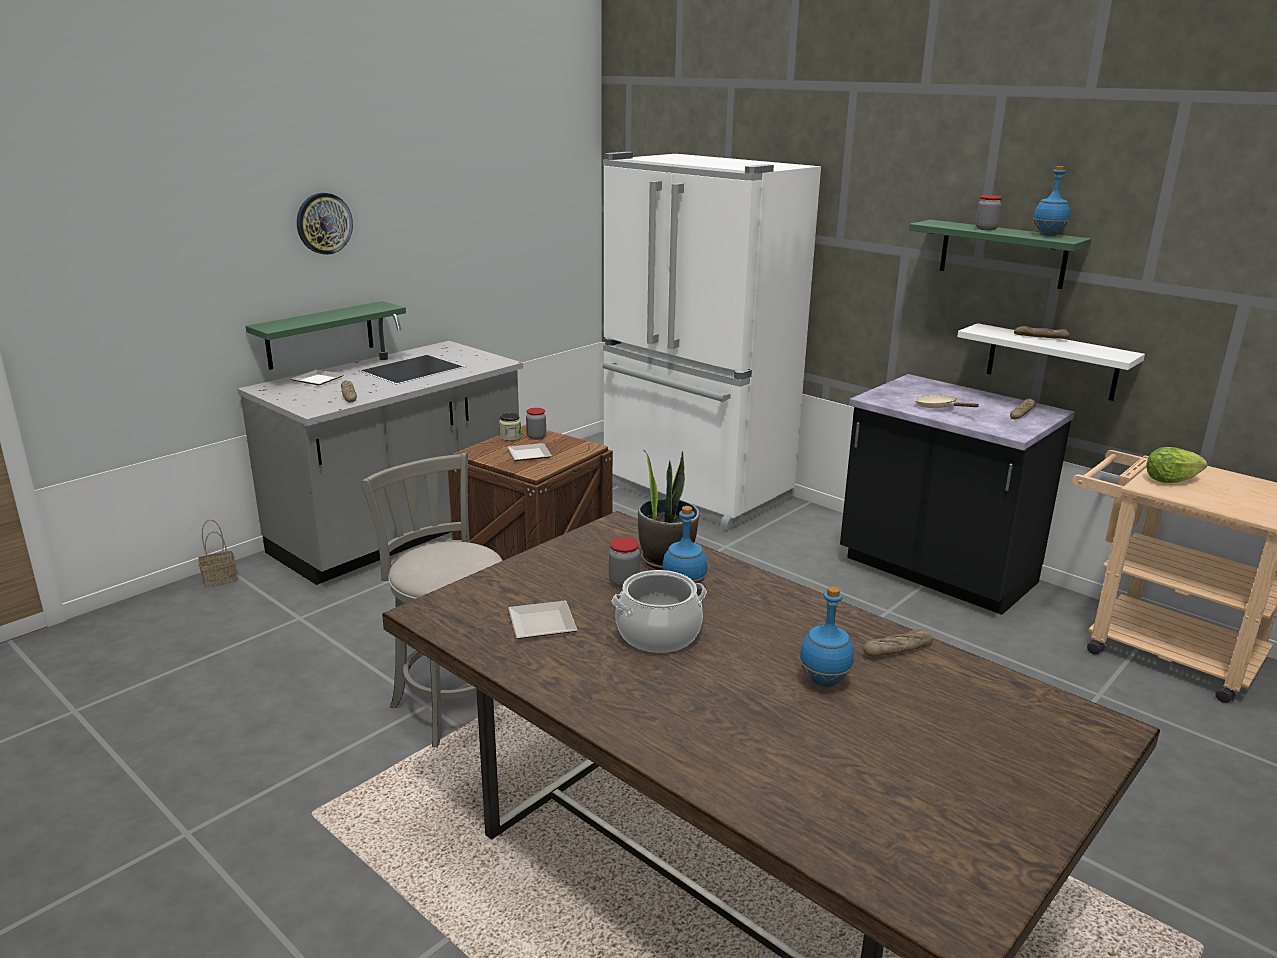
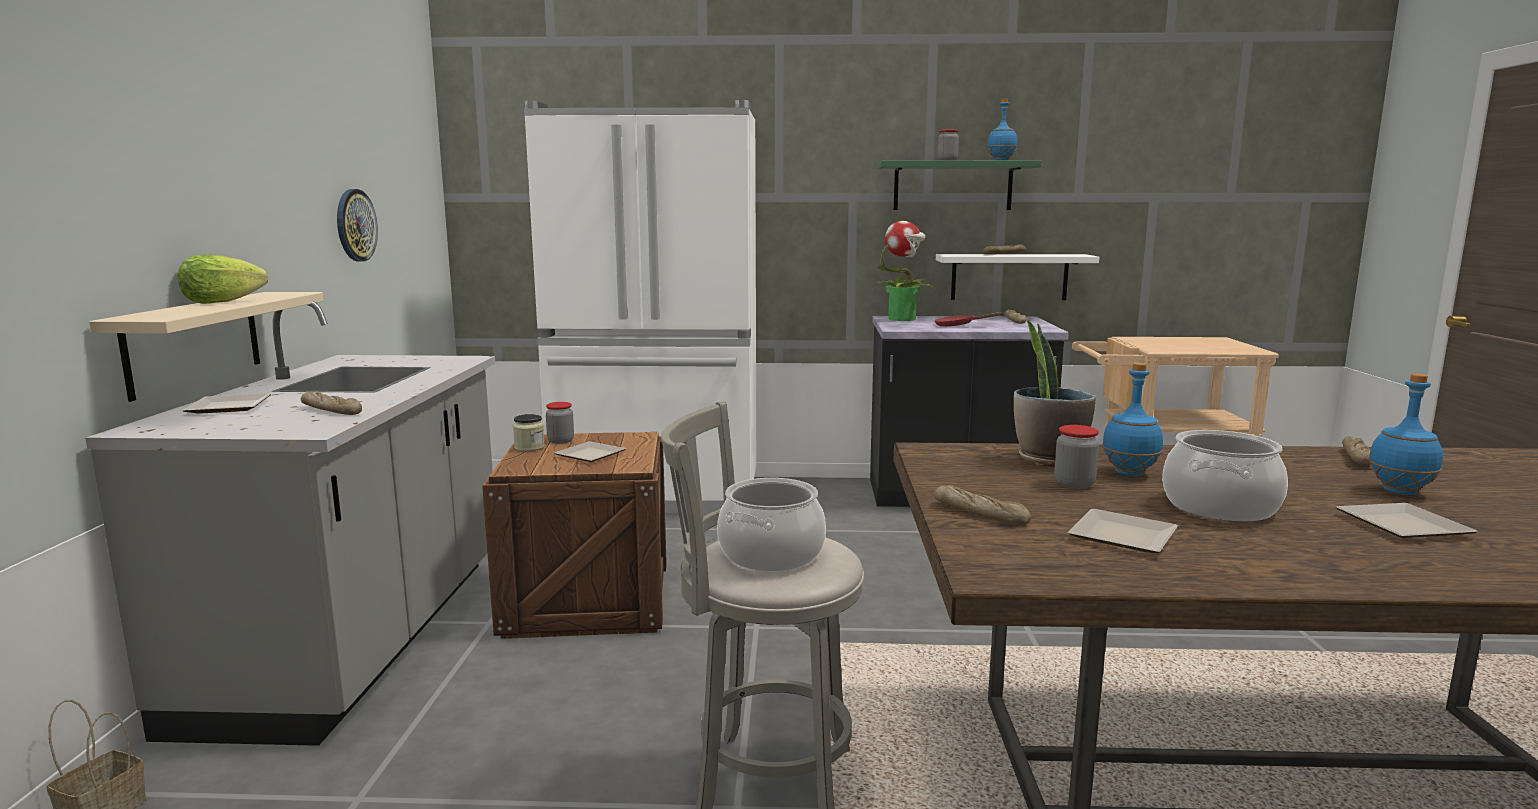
camera: 40 degrees left, 10 degrees down
(320, 335) = (194, 342): green shelf -> beige shelf
(324, 223) = (188, 158): wall clock -> wall clock (355, 225)
(441, 561) = (772, 554): none -> cooking pot
(514, 578) = (980, 514): none -> bread
(725, 695) = (1397, 525): none -> plate
(918, 385) = (902, 319): none -> potted plant
(939, 408) = (958, 326): beige frying pan -> red frying pan
(1169, 480) = (1158, 345): lettuce -> lettuce (221, 302)

